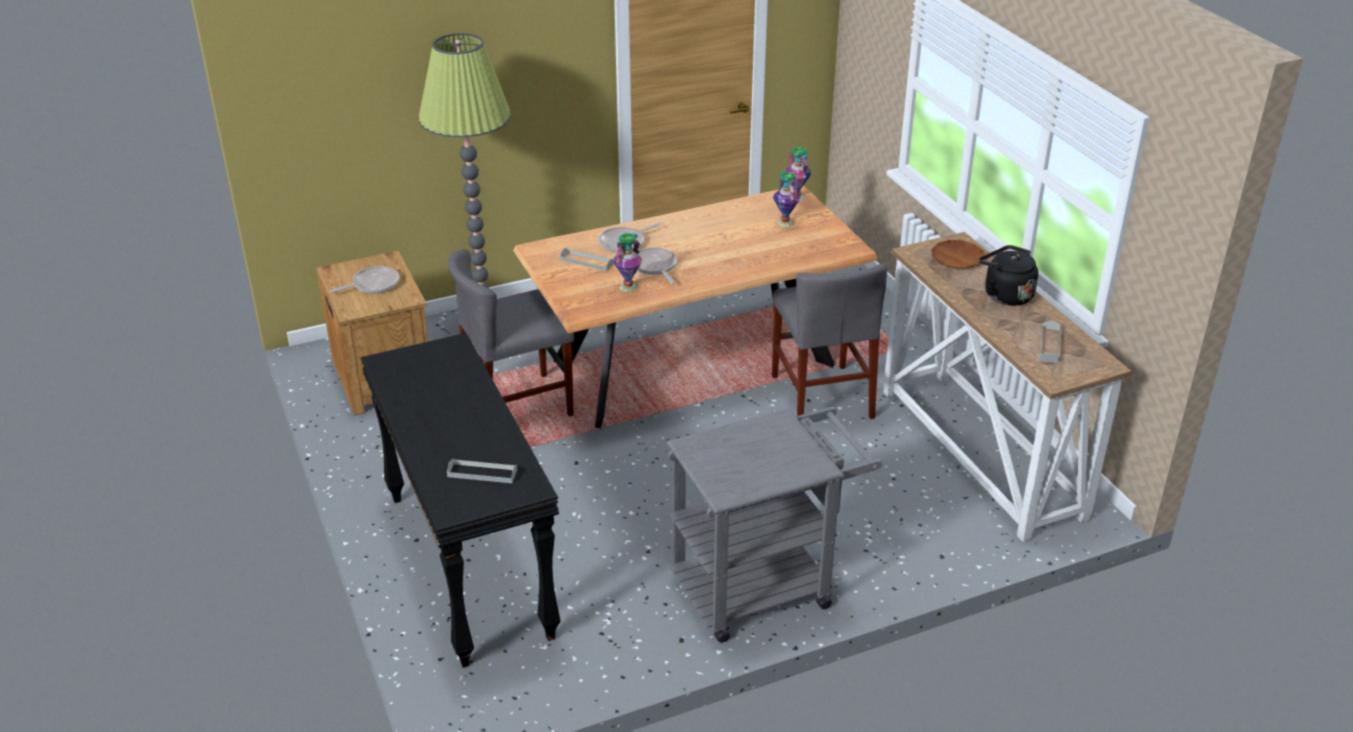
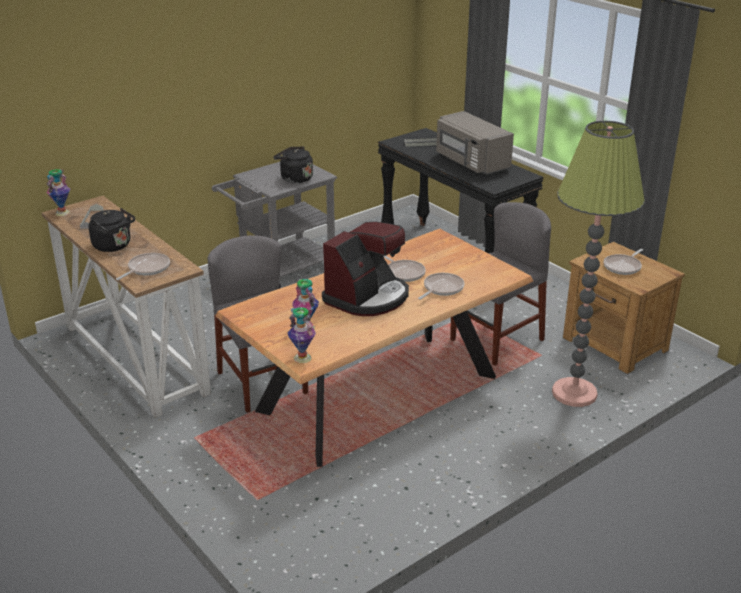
camera: 165 degrees right, 5 degrees down
(439, 406) = (471, 162): none -> grey microwave
(586, 261) = (461, 269): grey tray -> none
(628, 286) = (415, 256): vase -> vase (62, 213)
(709, 244) = (367, 297): none -> coffee machine
(740, 443) = (294, 178): none -> black kettle
(957, 258) = (147, 269): brown plate -> frying pan

